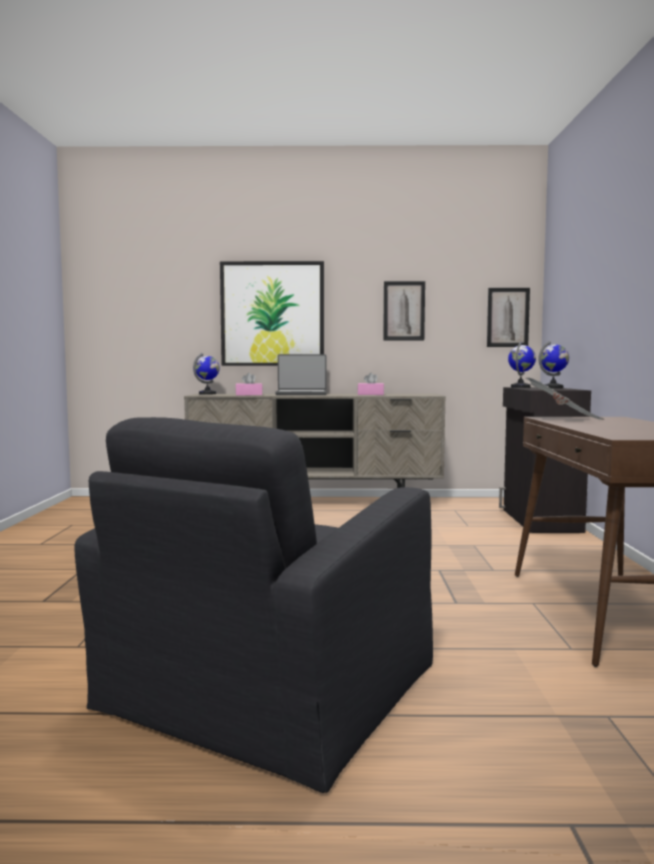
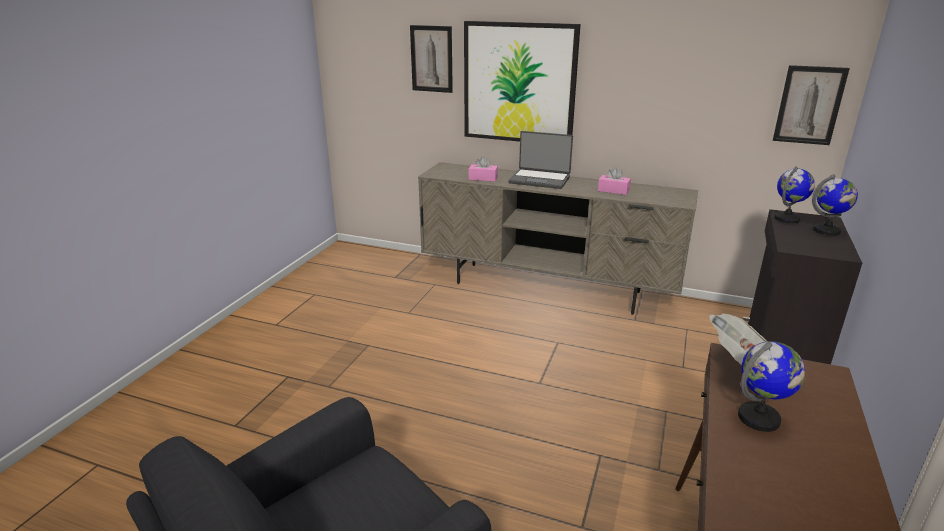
camera: 20 degrees right, 20 degrees up
(207, 394) = (447, 167): globe -> globe (759, 418)
(404, 311) = (671, 88): picture -> picture (431, 59)

